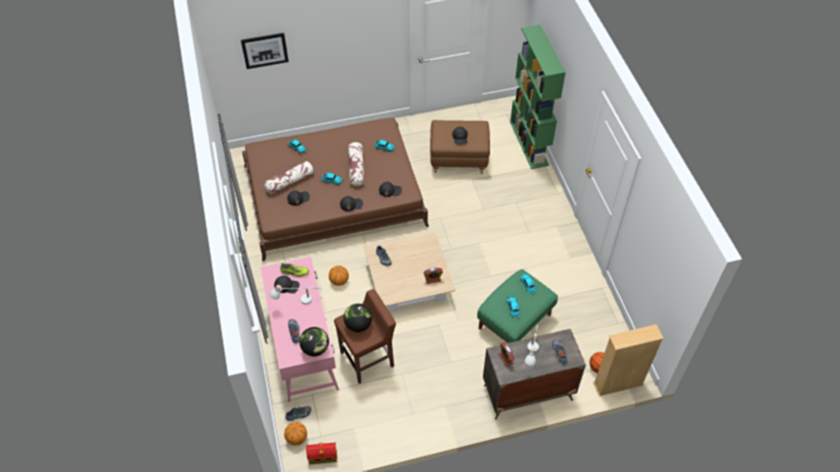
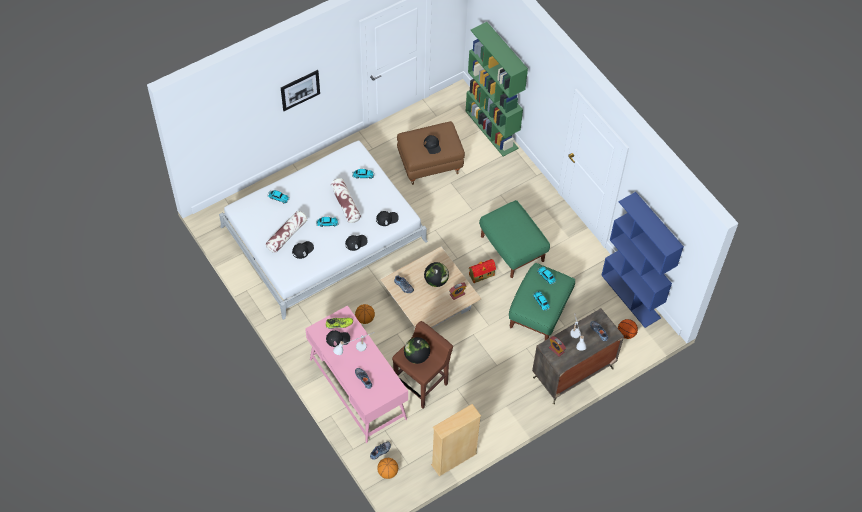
camera: 20 degrees left, 5 degrees up
(265, 50) = (232, 113): picture -> picture (300, 90)
(315, 348) = (389, 388): globe -> globe (436, 281)
(322, 456) = (416, 481): toy house -> toy house (481, 275)
(334, 195) = (324, 234): brown bed -> white bed
(509, 254) = (512, 248): none -> green ottoman
(616, 332) = (631, 296): none -> blue bookcase
(618, 384) = (647, 343): beige bookcase -> beige bookcase (454, 459)

